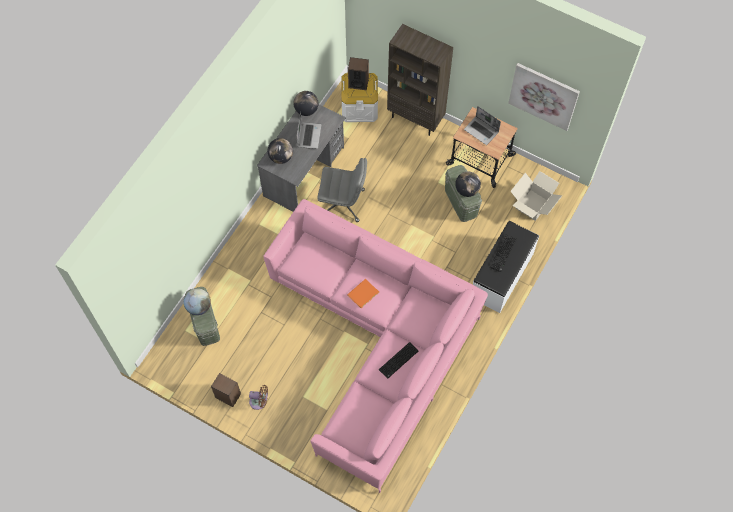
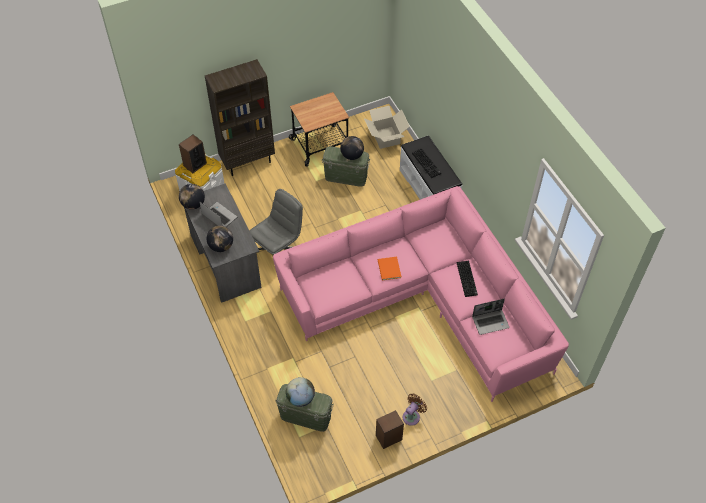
camera: 55 degrees left, 10 degrees down
(481, 131) = (316, 112): laptop -> laptop (490, 322)
(543, 96) = (344, 41): picture -> none

